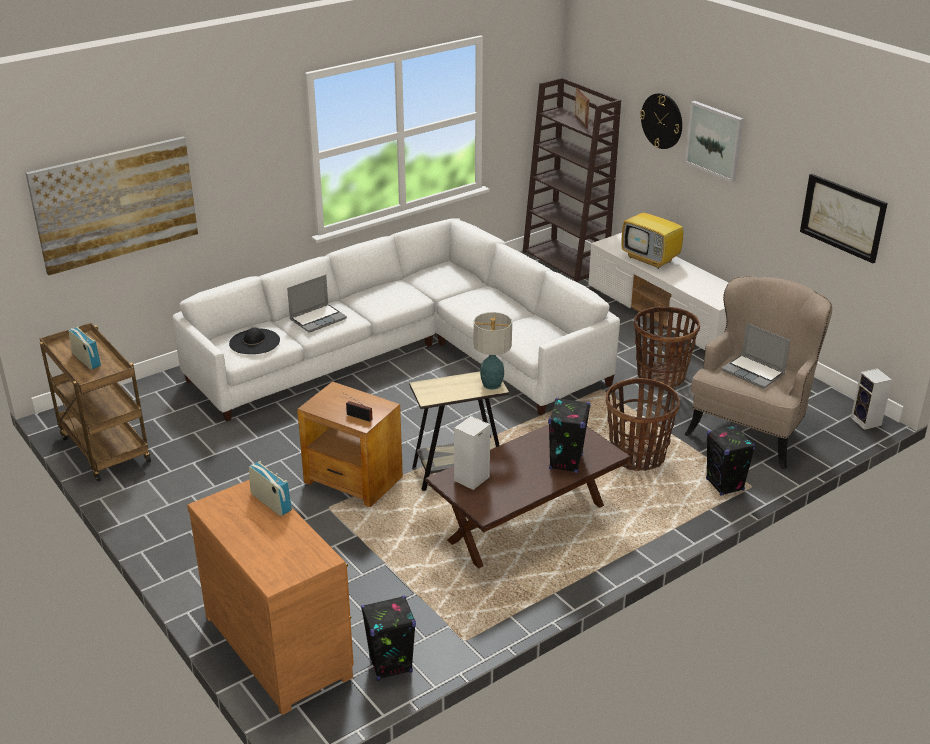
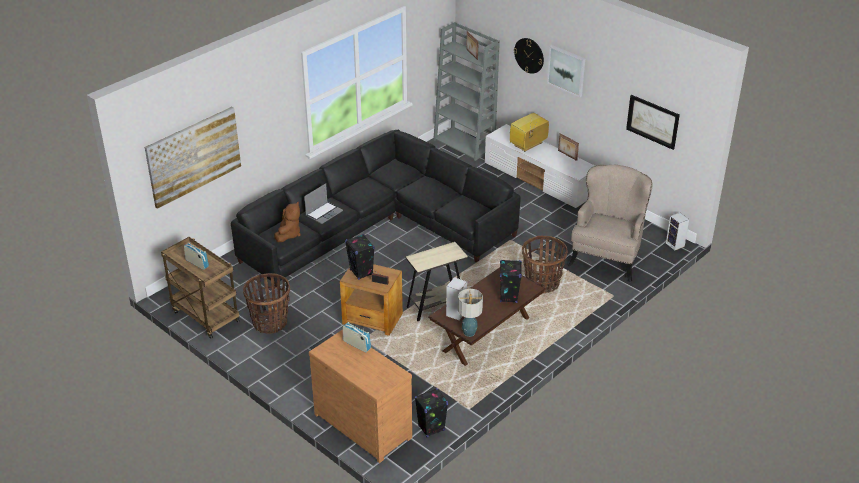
camera: 10 degrees left, 5 degrees up
(254, 342) = (288, 234): black hat -> brown plush toy
(407, 354) = (379, 227): white sofa -> black sofa
(491, 384) = (456, 252): table lamp -> table lamp (469, 332)
(566, 261) = (464, 144): brown bookcase -> grey bookcase
(651, 259) = (528, 145): television -> television turned 105 degrees clockwise
(661, 376) = (545, 226): basket -> basket (270, 322)
(708, 277) = (567, 155): none -> picture frame
(725, 485) = (597, 296): black speaker -> black speaker (361, 272)
(754, 372) = (608, 225): laptop -> none

